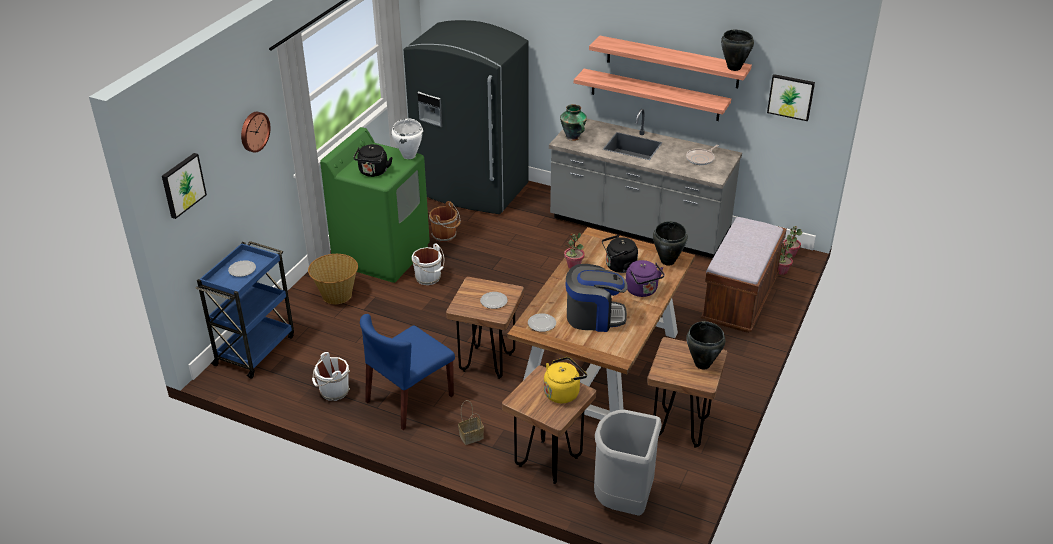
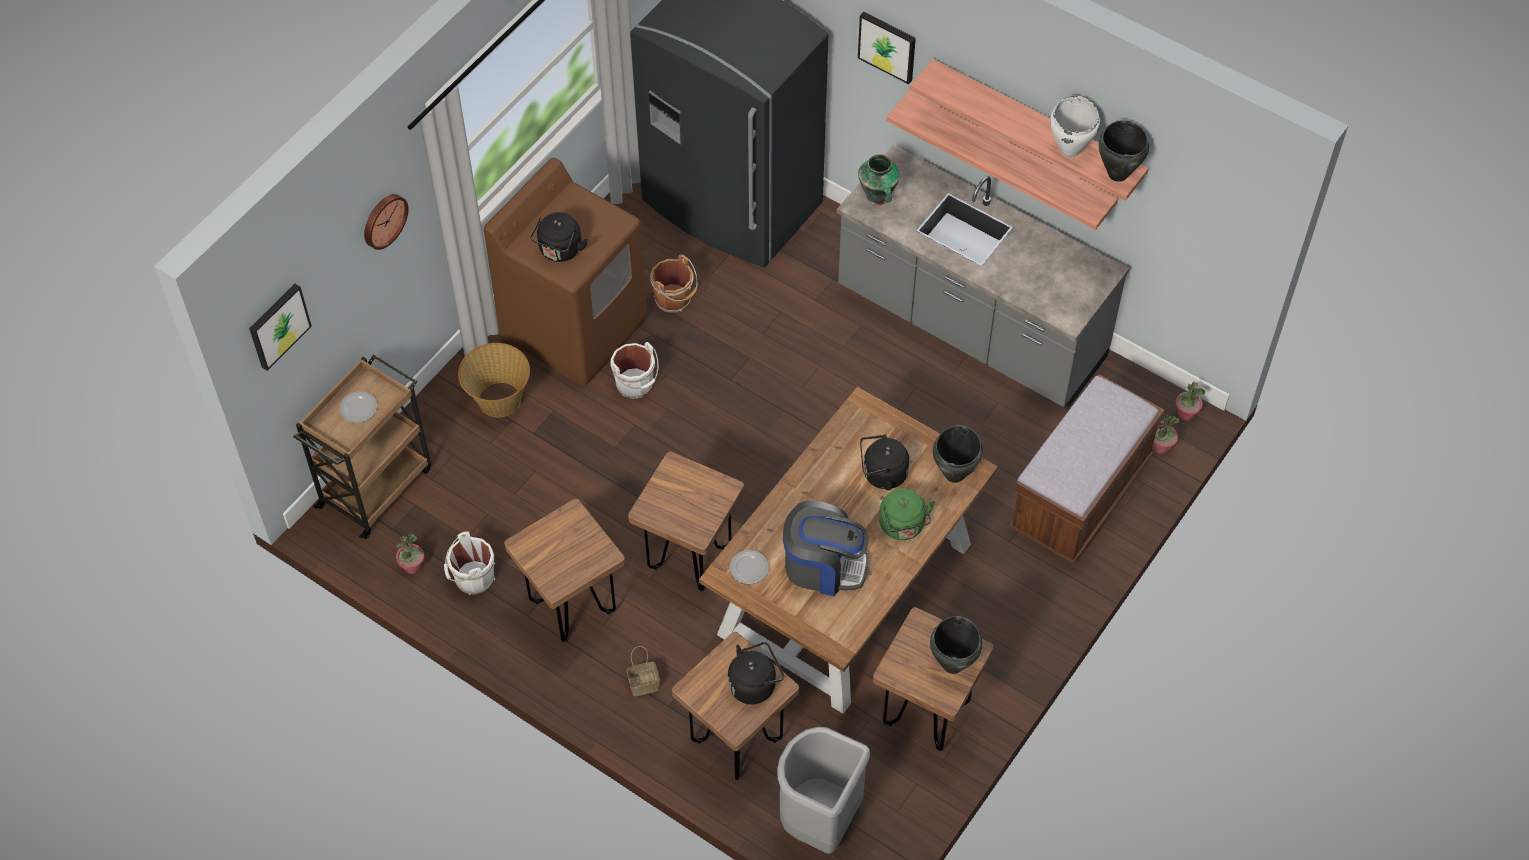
camera: 10 degrees right, 20 degrees up
(255, 349) = (376, 486): blue cart -> brown cart
(382, 255) = (575, 328): green washing machine -> brown washing machine
(409, 156) = (618, 220): white cooking pot -> white cooking pot (1070, 149)
(409, 399) = (572, 607): blue chair -> brown stool
(494, 301) = (697, 505): plate -> none
(563, 392) = (754, 684): yellow kettle -> black kettle
(573, 266) = (818, 464): potted plant -> potted plant (412, 566)
(642, 291) = (903, 527): purple kettle -> green kettle
(701, 159) = (1061, 274): frying pan -> none
(791, 96) = (1202, 224): picture -> picture (888, 46)

